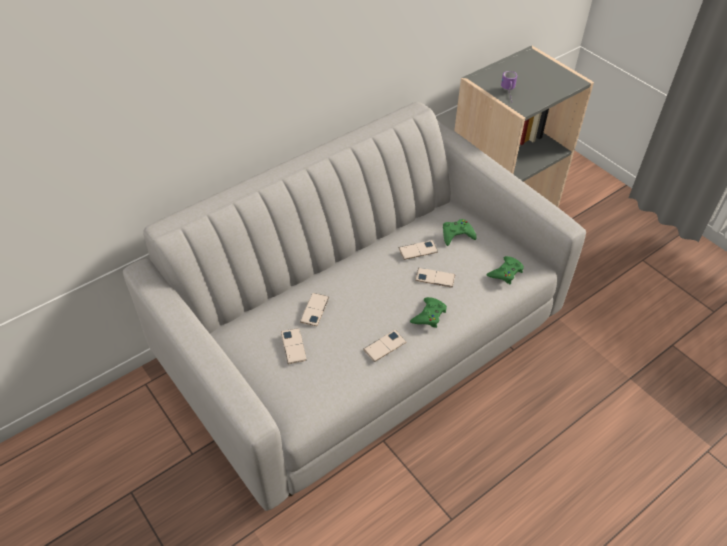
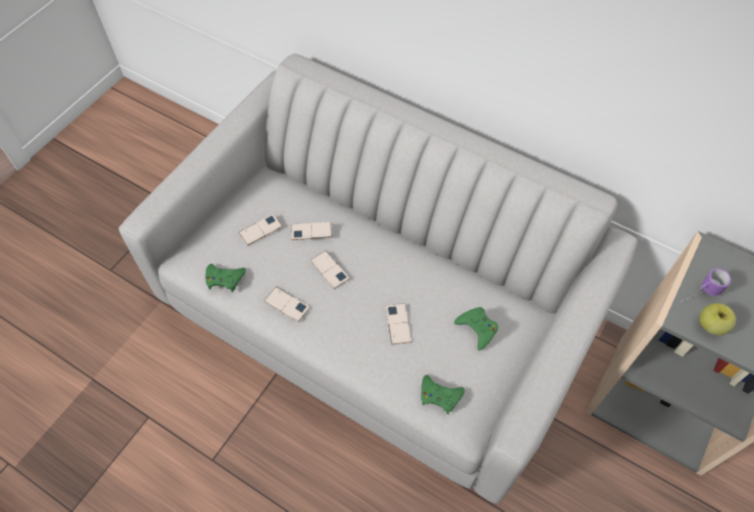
camera: 70 degrees right, 10 degrees up
(418, 250) = (433, 296): phone -> phone (329, 269)
(429, 315) = (342, 333): green game controller -> green game controller (224, 279)
(532, 98) = (711, 326): none -> apple

